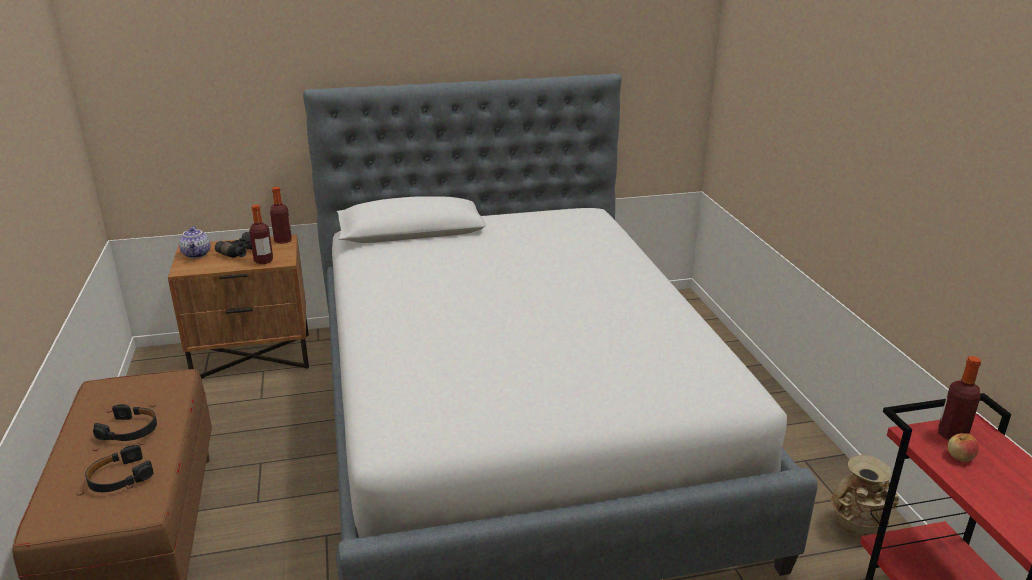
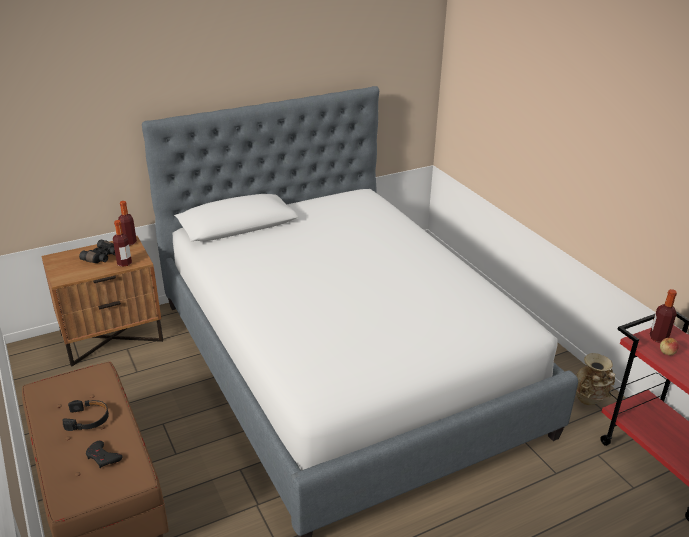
camera: 15 degrees left, 5 degrees up
(119, 477) = (103, 457): black headphones -> black game controller
(197, 254) = (64, 263): teapot -> none

